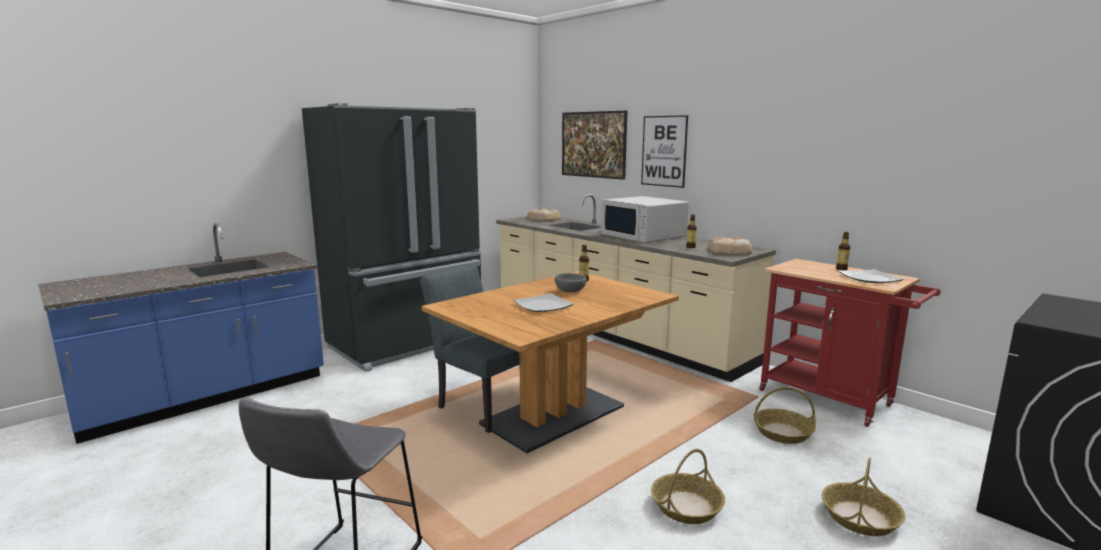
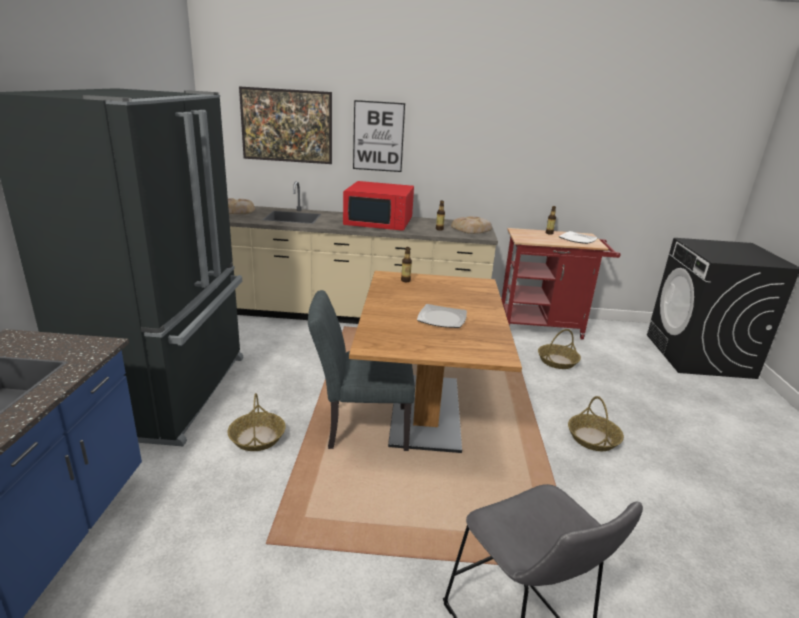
camera: 45 degrees left, 10 degrees up
(569, 291) = (422, 296): grey bowl -> none
(643, 236) = (379, 222): white microwave -> red microwave
(860, 518) = (655, 400): basket -> basket (257, 438)

